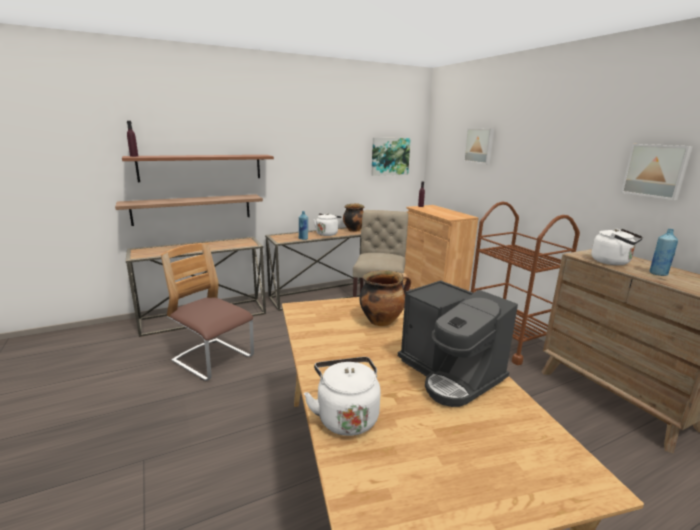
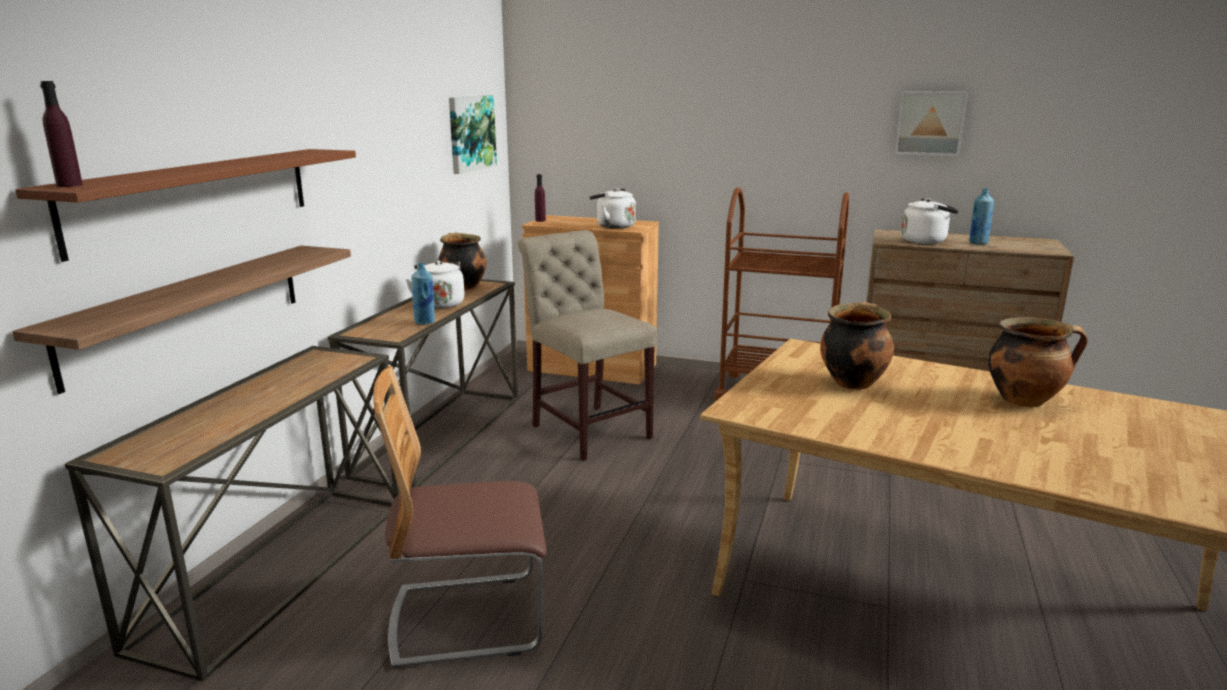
camera: 45 degrees left, 0 degrees up
(346, 416) = (1074, 474): white kettle -> white kettle (613, 226)
(450, 374) = (1025, 400): coffee machine -> cooking pot
(479, 145) = (640, 103): picture -> none

